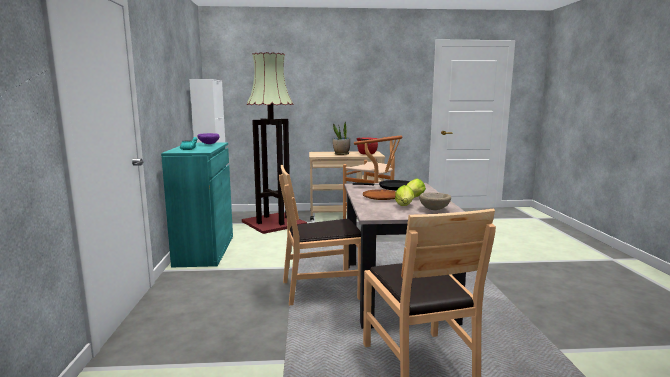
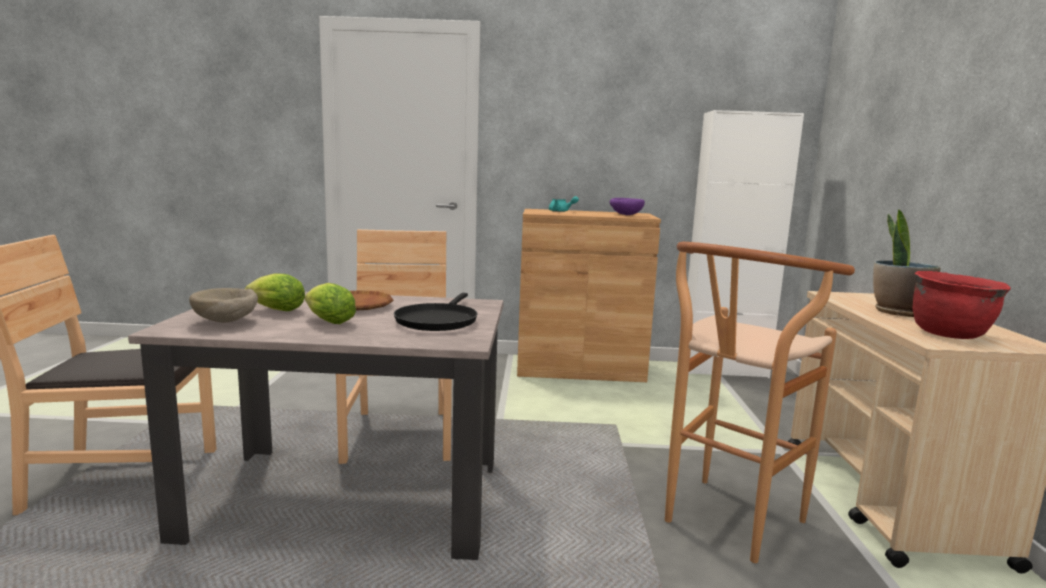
camera: 95 degrees right, 0 degrees up
(205, 250) = (580, 368): turquoise cabinet -> brown cabinet
(274, 223) = (747, 412): floor lamp -> none

